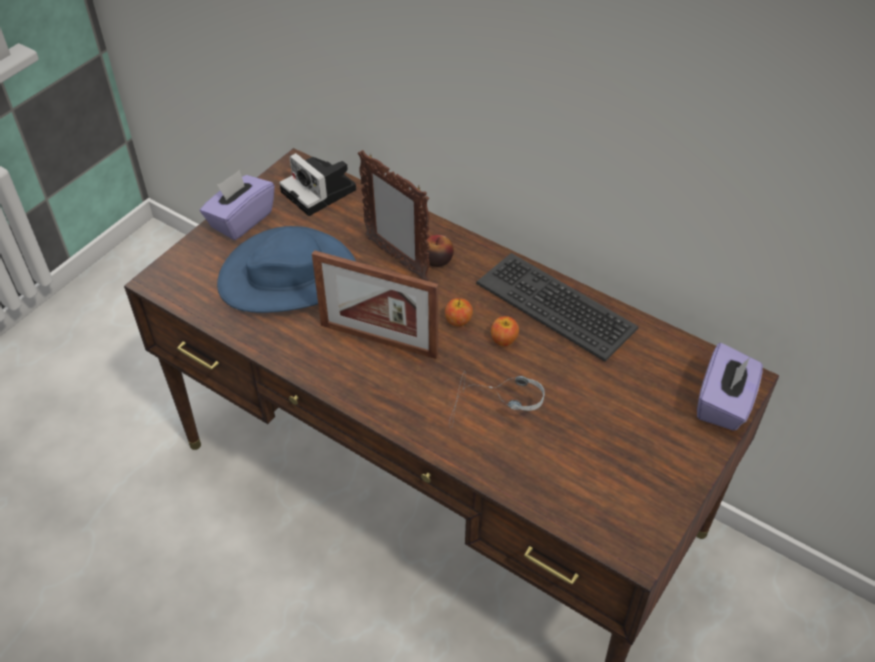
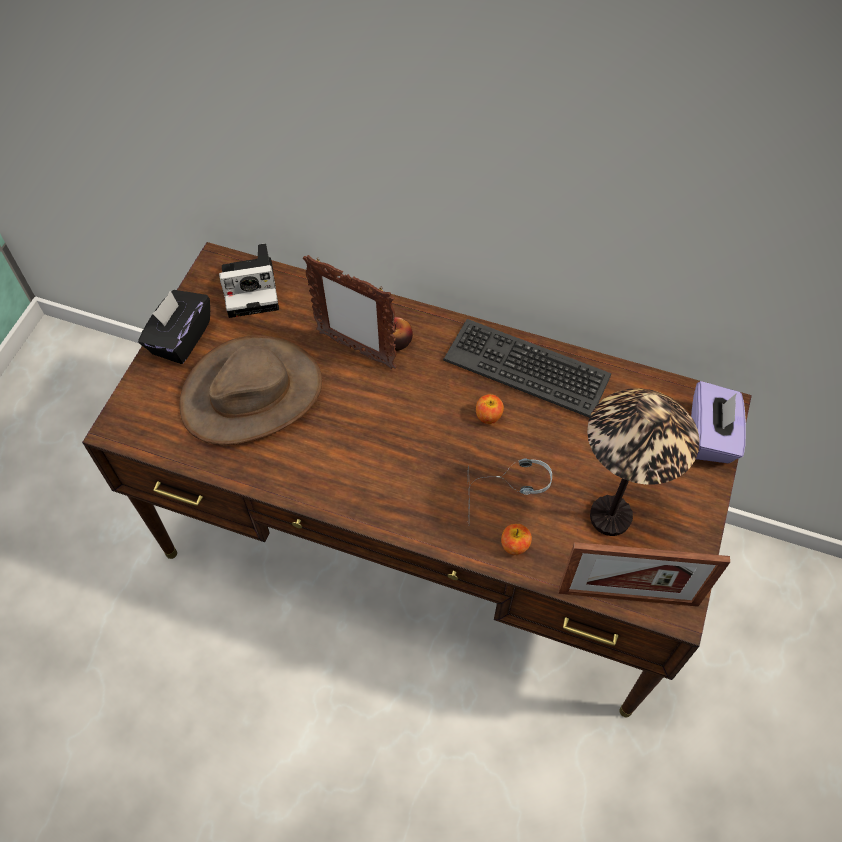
camera: 15 degrees left, 10 degrees up
(241, 220) = (180, 338): purple tissue box -> black tissue box
(288, 276) = (251, 393): blue hat -> brown hat
(321, 192) = (253, 288): camera -> camera turned 45 degrees counterclockwise
(378, 340) = (367, 444): picture frame -> picture frame (628, 597)
(458, 321) = (438, 405): apple -> apple (515, 545)
(596, 452) = (610, 516): none -> table lamp

